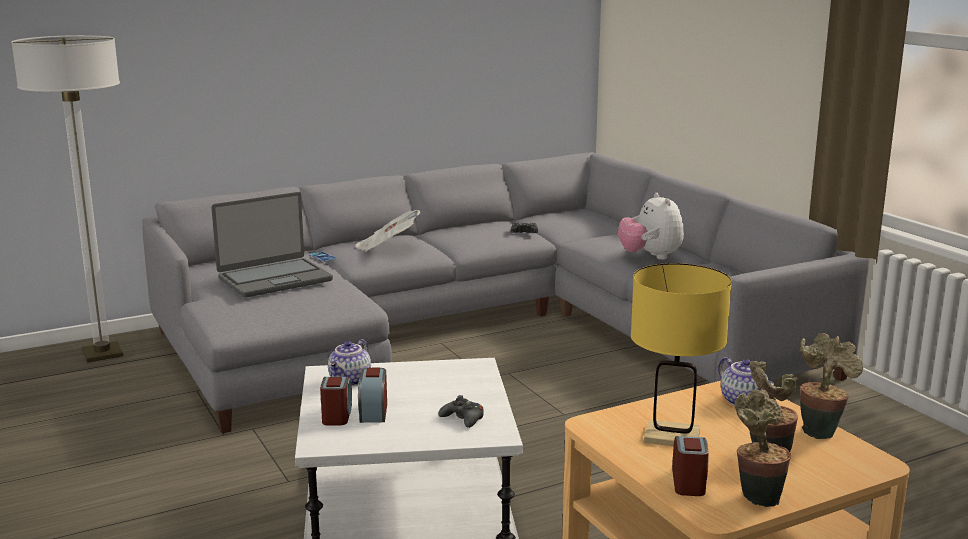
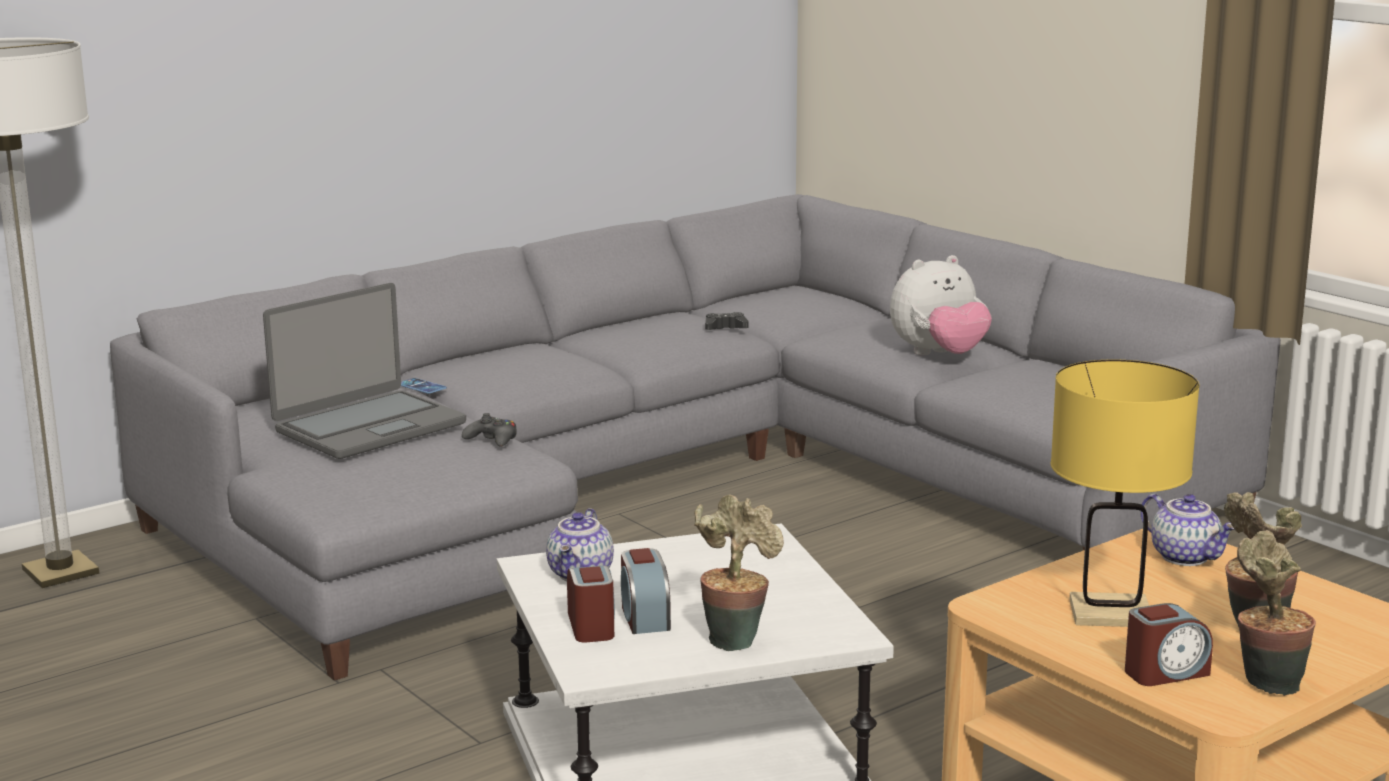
camera: 10 degrees left, 0 degrees up
(387, 248) = (520, 365): newspaper -> none
(463, 418) = (785, 615): black game controller -> black game controller (492, 439)
(650, 257) = (939, 355): plush toy -> plush toy turned 90 degrees counterclockwise
(689, 482) = (1165, 673): alarm clock -> alarm clock turned 75 degrees clockwise
(820, 430) = (1308, 587): potted plant -> potted plant (735, 638)

